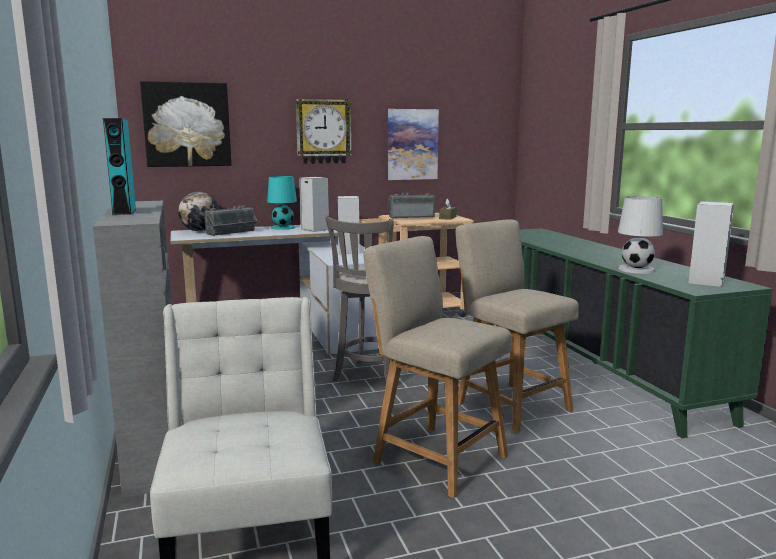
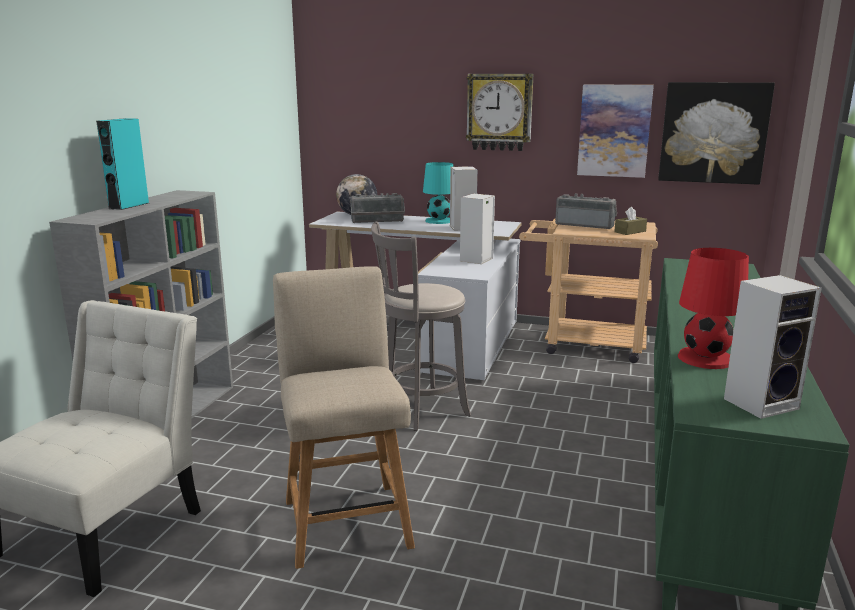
camera: 35 degrees right, 5 degrees up
(187, 124) = (356, 103): picture -> picture (713, 133)
(509, 405) = (512, 490): beige chair -> none
(636, 269) = (706, 358): white table lamp -> red table lamp

